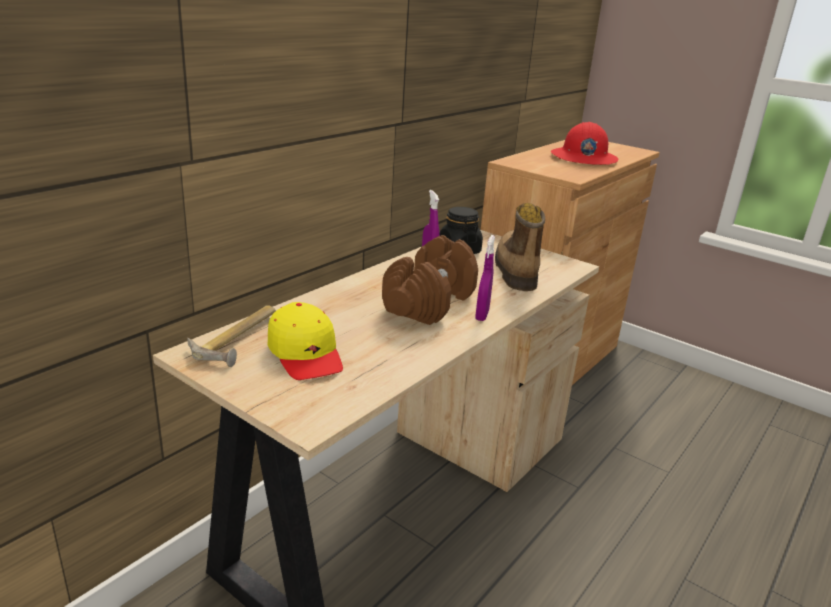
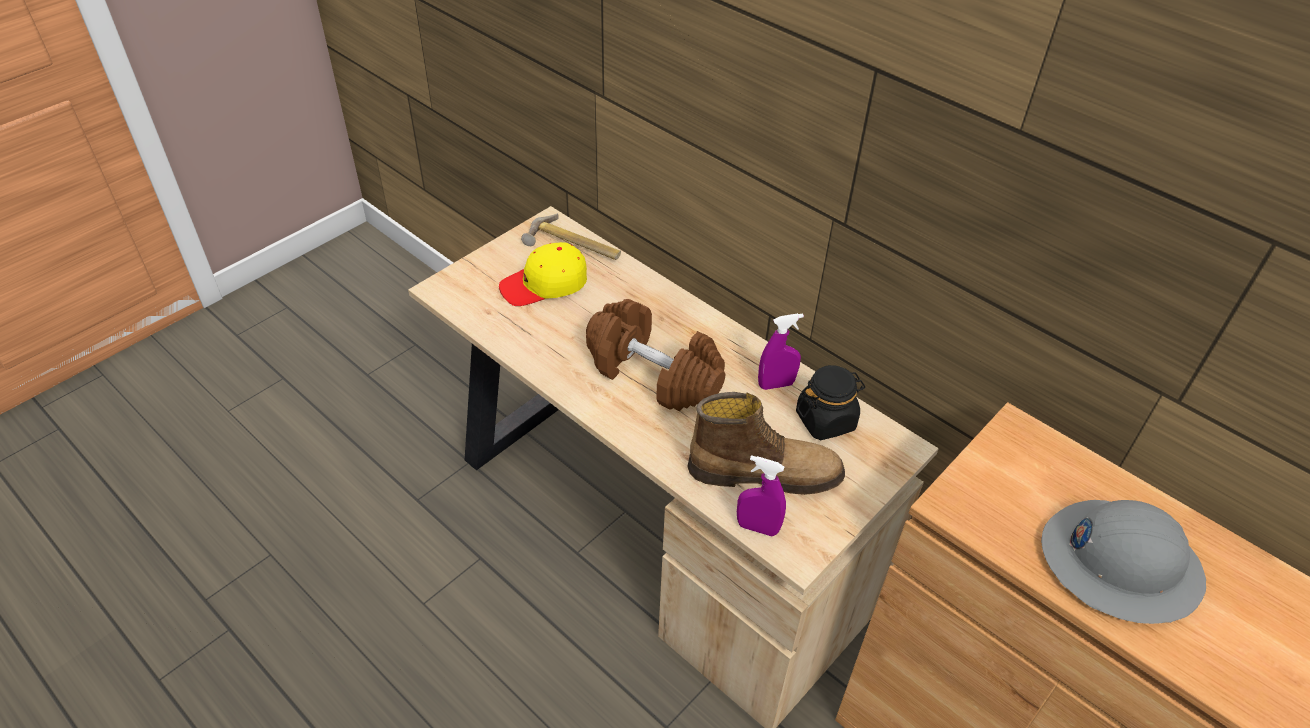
camera: 95 degrees right, 20 degrees up
(482, 315) = (623, 416): purple spray bottle -> purple spray bottle (757, 528)
(583, 158) = (1119, 562): red hard hat -> grey hard hat

